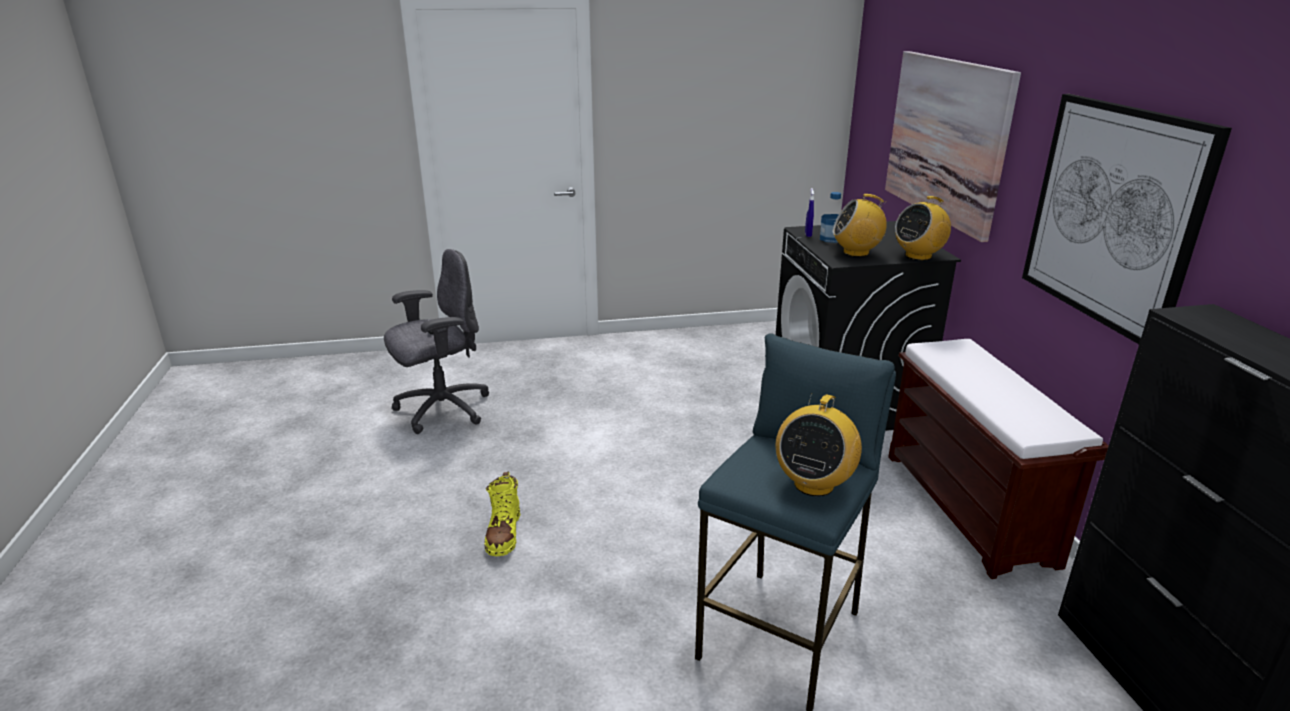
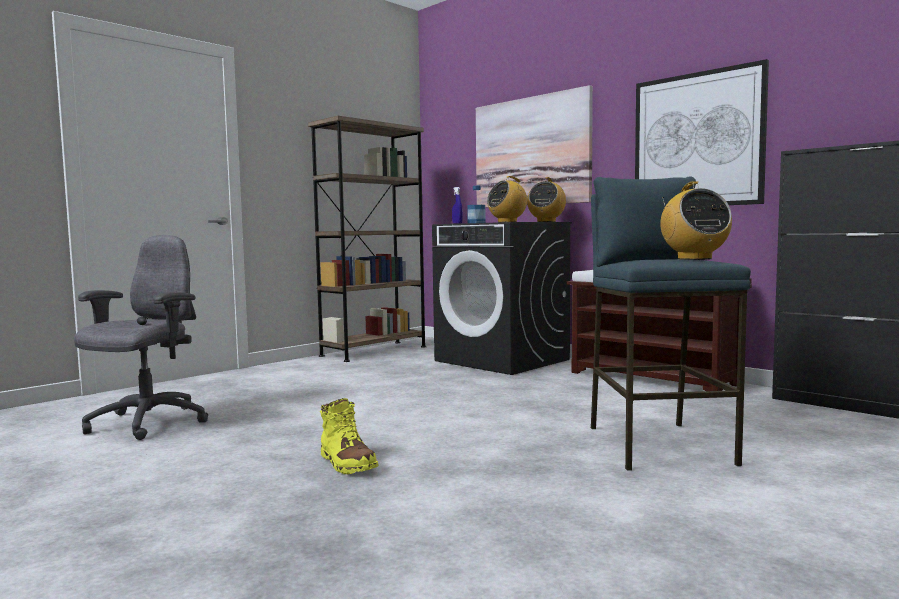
camera: 35 degrees left, 20 degrees down
(738, 337) = (374, 351): none -> brown bookcase

